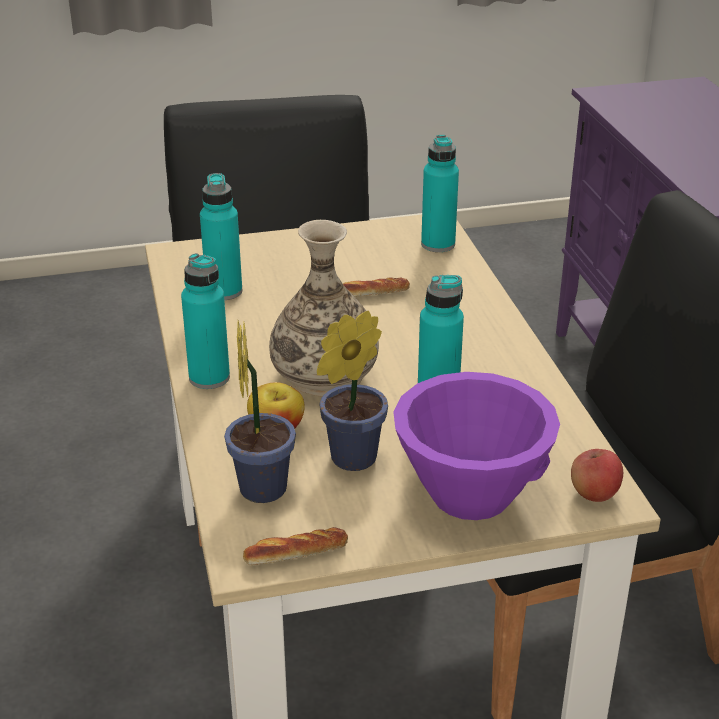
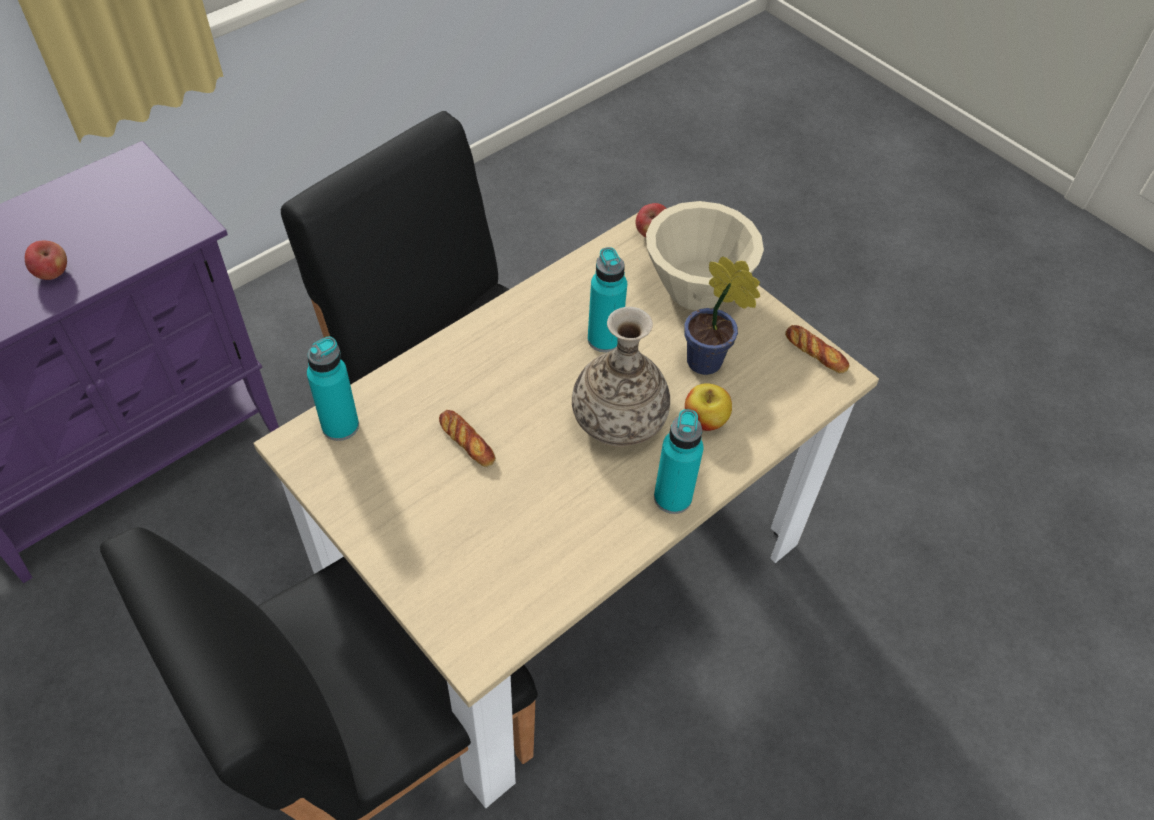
camera: 120 degrees left, 20 degrees up
(224, 291) = (528, 562): turquoise bottle -> none
(263, 484) = (769, 399): potted plant -> none
(471, 495) = (697, 289): purple bowl -> beige bowl
(683, 147) = (52, 273): none -> apple

